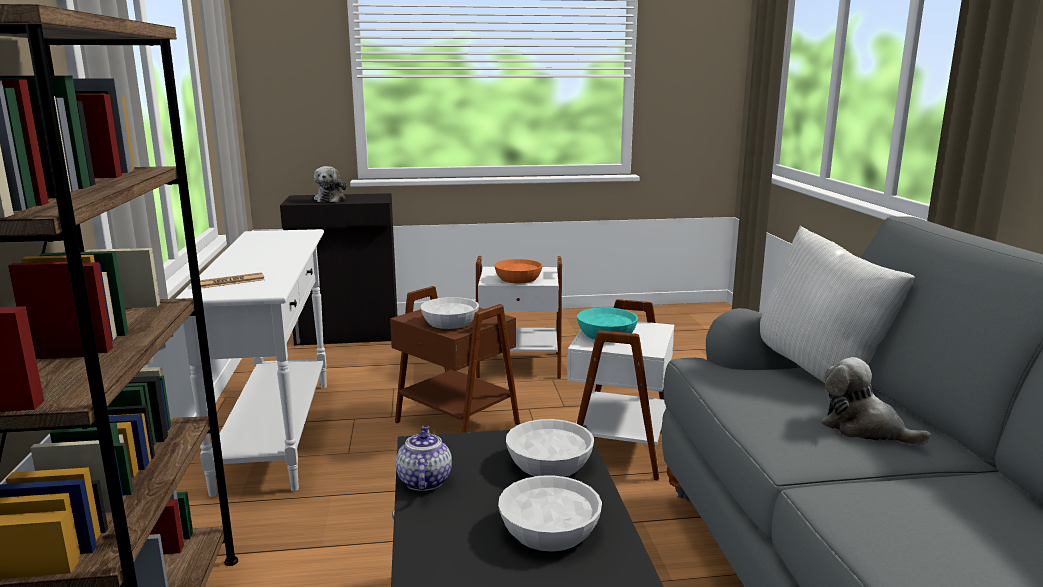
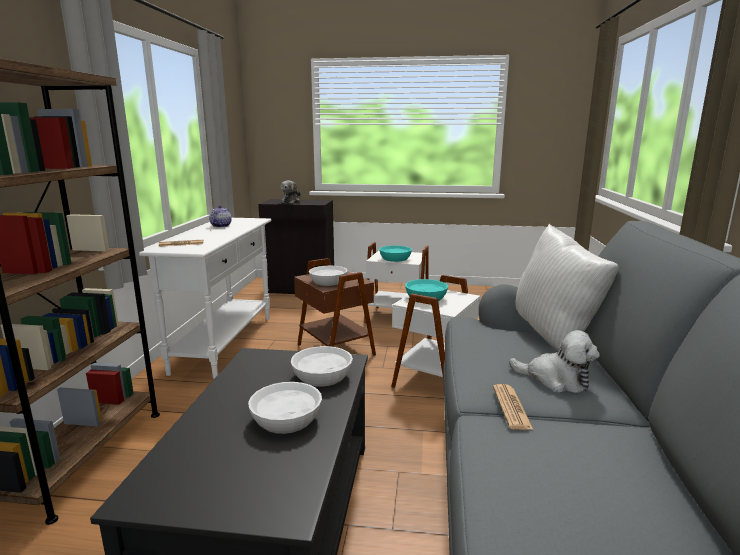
camera: 15 degrees right, 0 degrees up
(424, 481) = (234, 376): teapot -> teapot (221, 226)
(518, 279) = (395, 259): orange bowl -> turquoise bowl
(841, 470) = (511, 407): none -> newspaper
(864, 428) = (555, 380): plush toy -> plush toy turned 150 degrees clockwise

